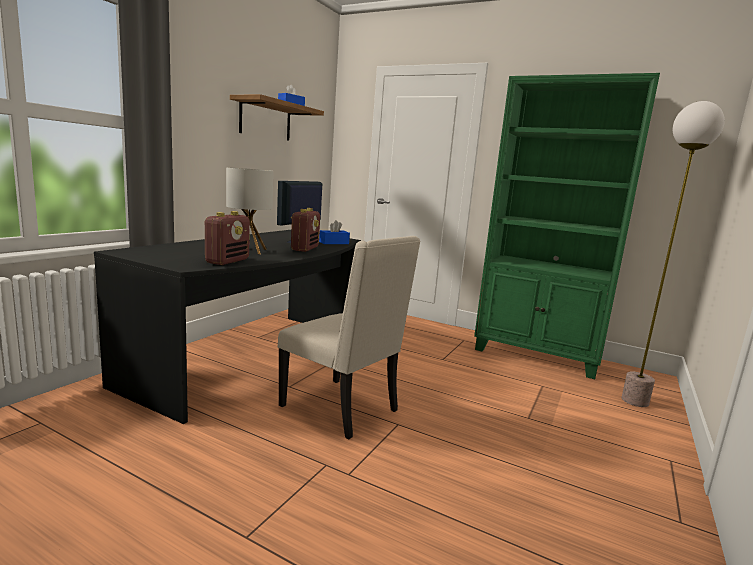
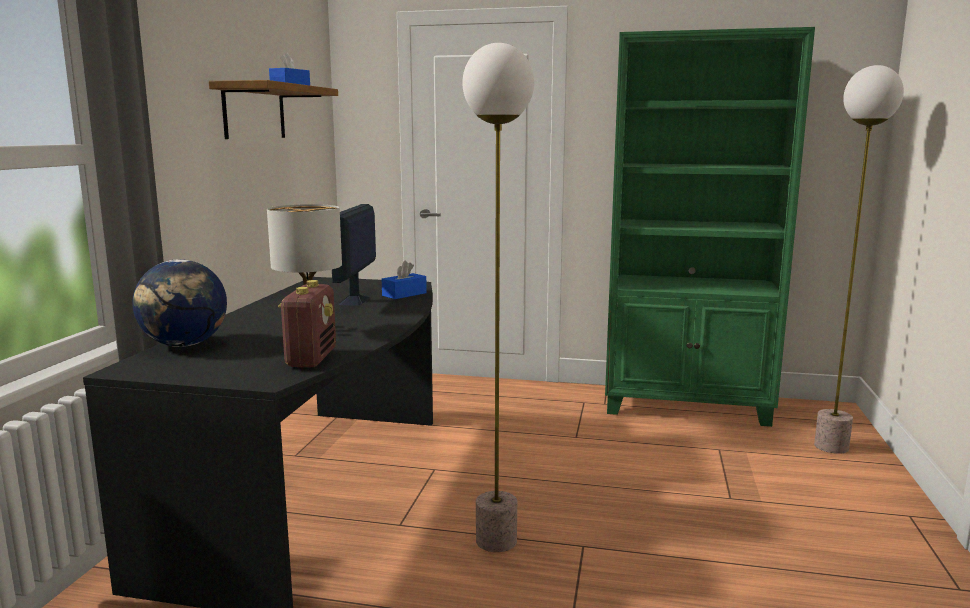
camera: 15 degrees left, 0 degrees up
(169, 246) = (185, 345): none -> globe
(305, 249) = (382, 314): radio -> none
(342, 408) = (496, 541): beige chair -> floor lamp

